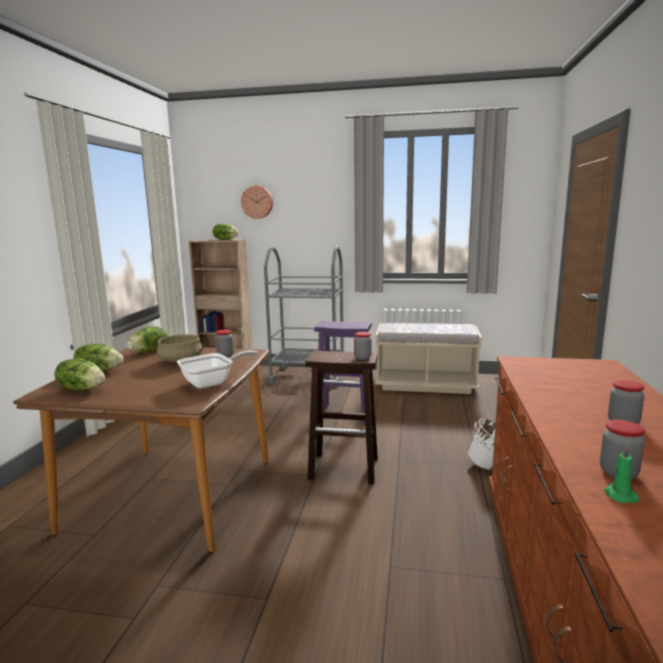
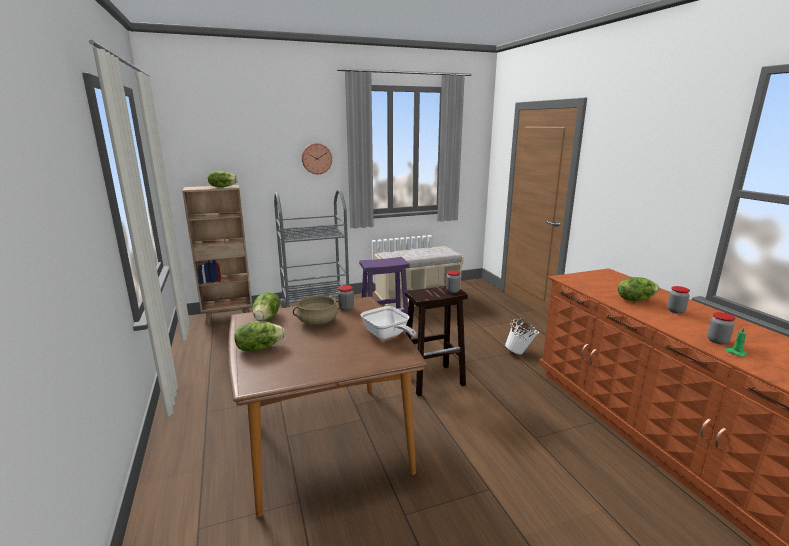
camera: 30 degrees left, 5 degrees up
(82, 389) = (283, 369): lettuce -> lettuce (635, 299)
(212, 382) = (387, 336): frying pan -> frying pan turned 120 degrees clockwise
(257, 202) = (247, 147): wall clock -> wall clock (316, 158)

